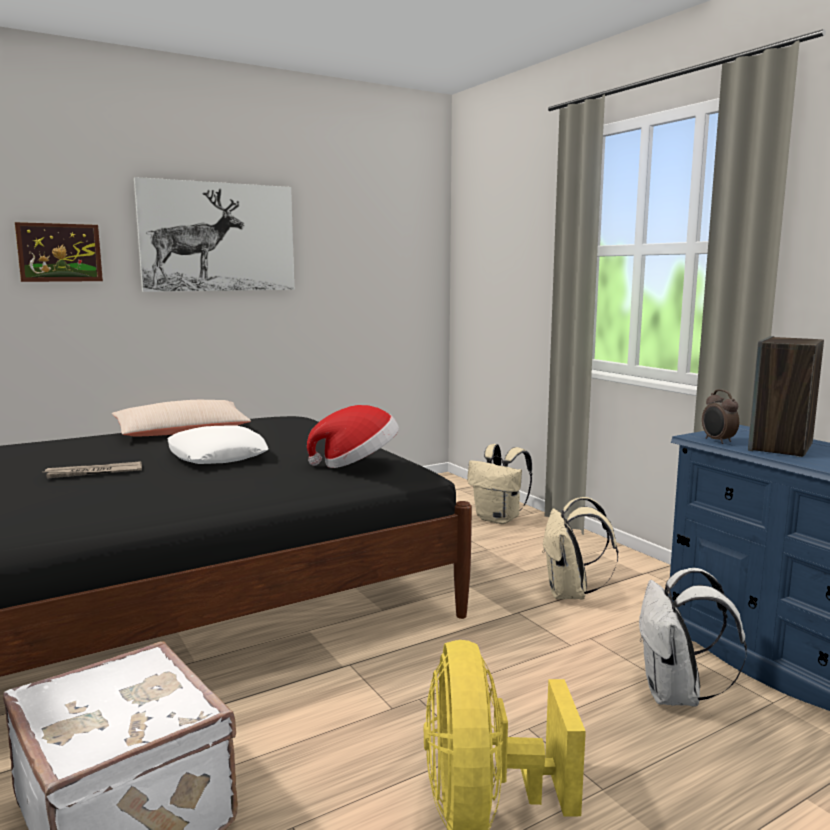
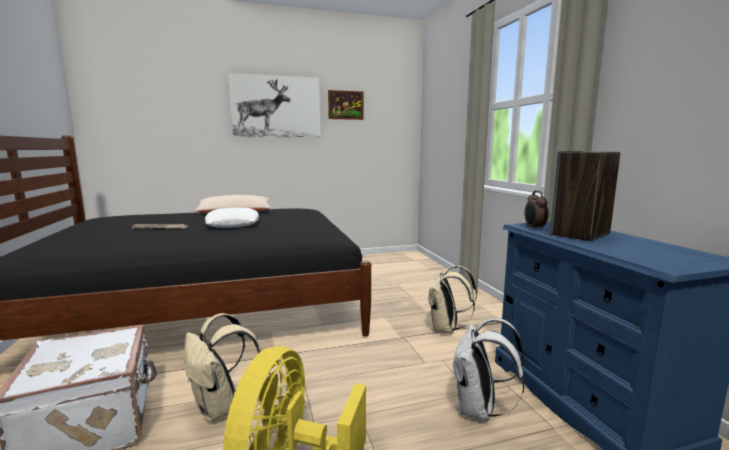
camera: 15 degrees right, 0 degrees up
(59, 252) = (188, 115): picture -> picture (345, 105)
(357, 464) = (302, 232): hat -> none
(499, 519) = (430, 279): beige backpack -> beige backpack (221, 408)

